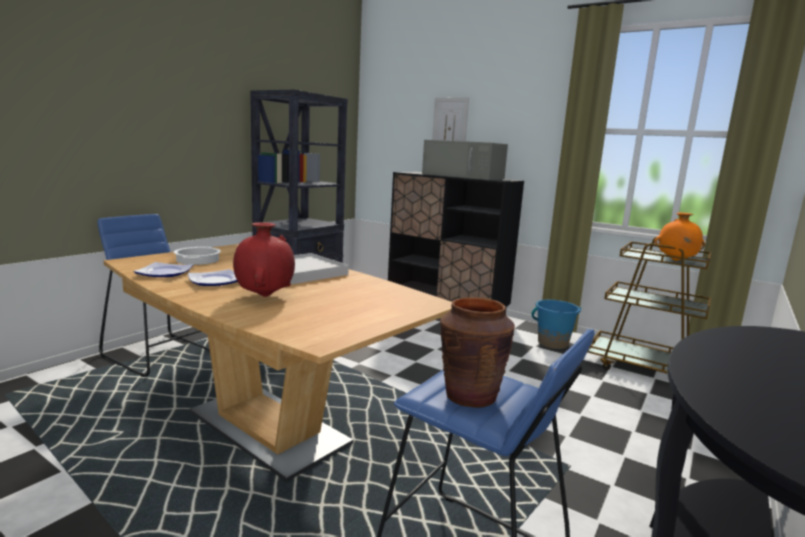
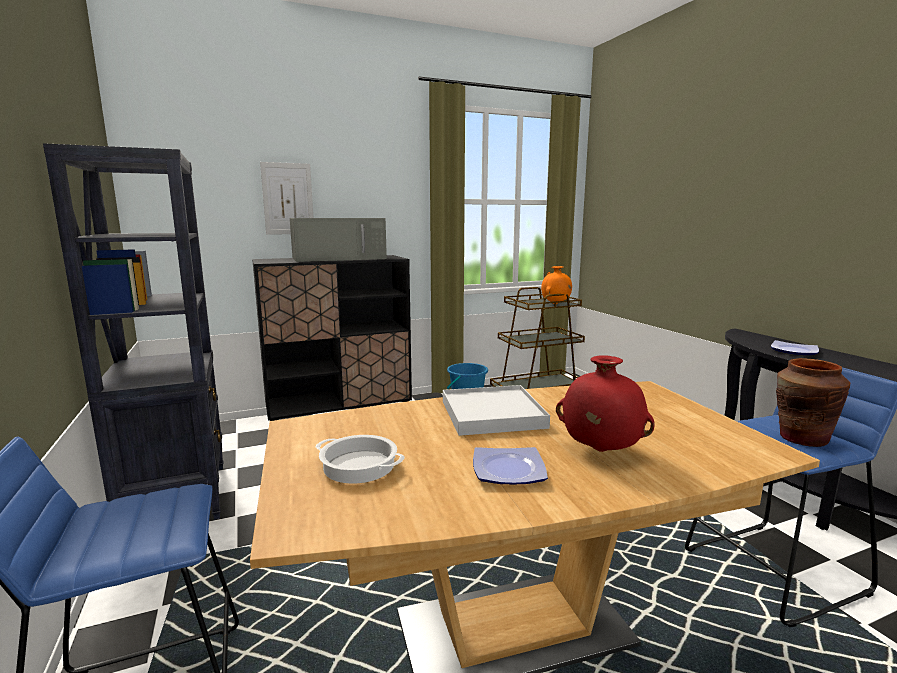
camera: 55 degrees left, 0 degrees up
(165, 273) = (430, 502): plate -> plate (794, 351)

